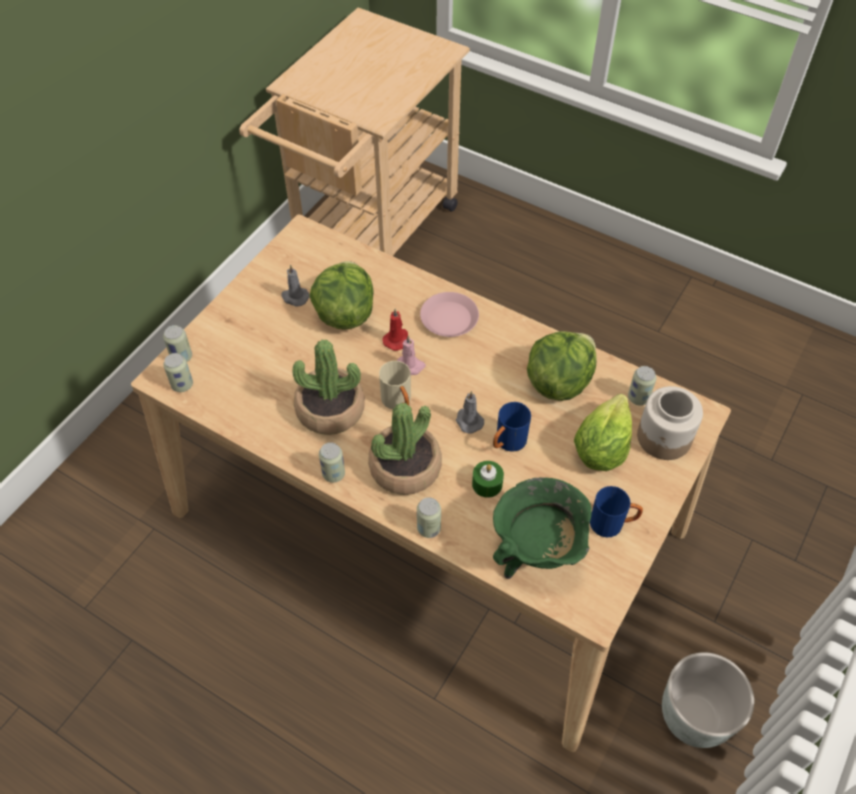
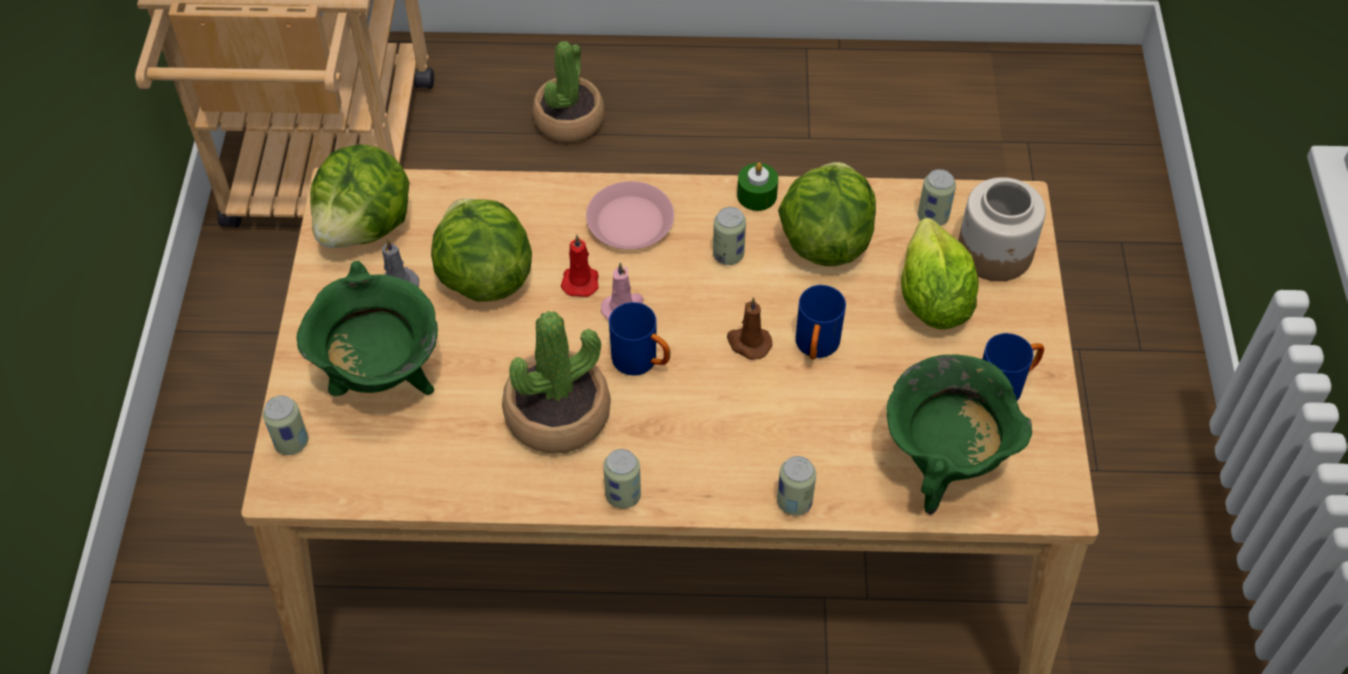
camera: 30 degrees left, 0 degrees up
(182, 385) = (322, 480): can -> can (728, 255)
(252, 345) = (382, 378): none -> green cooking pot
(302, 258) = (366, 226): none -> lettuce
(398, 402) = (642, 362): beige mug -> blue mug
(405, 467) = (710, 440): potted plant -> potted plant (569, 120)
(468, 421) = (748, 343): grey candle -> brown candle
(487, 484) = (827, 411): green candle -> green candle (757, 195)
(695, 717) = (1145, 596): grey planter -> none

